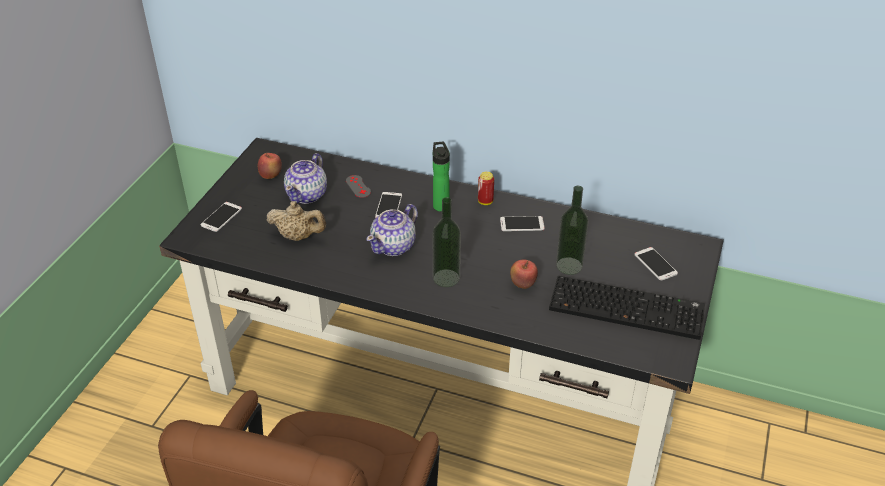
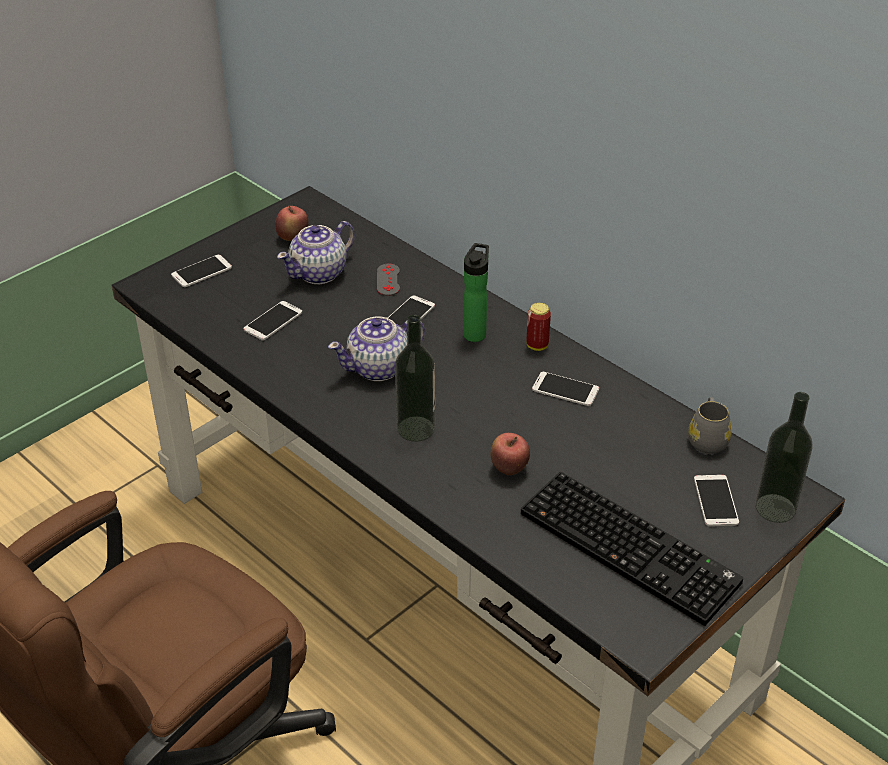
camera: 25 degrees right, 0 degrees up
(298, 236) = (273, 321): beige teapot -> phone
(569, 266) = (590, 464): bottle -> bottle (775, 508)
(625, 228) = (707, 439): none -> grey mug

